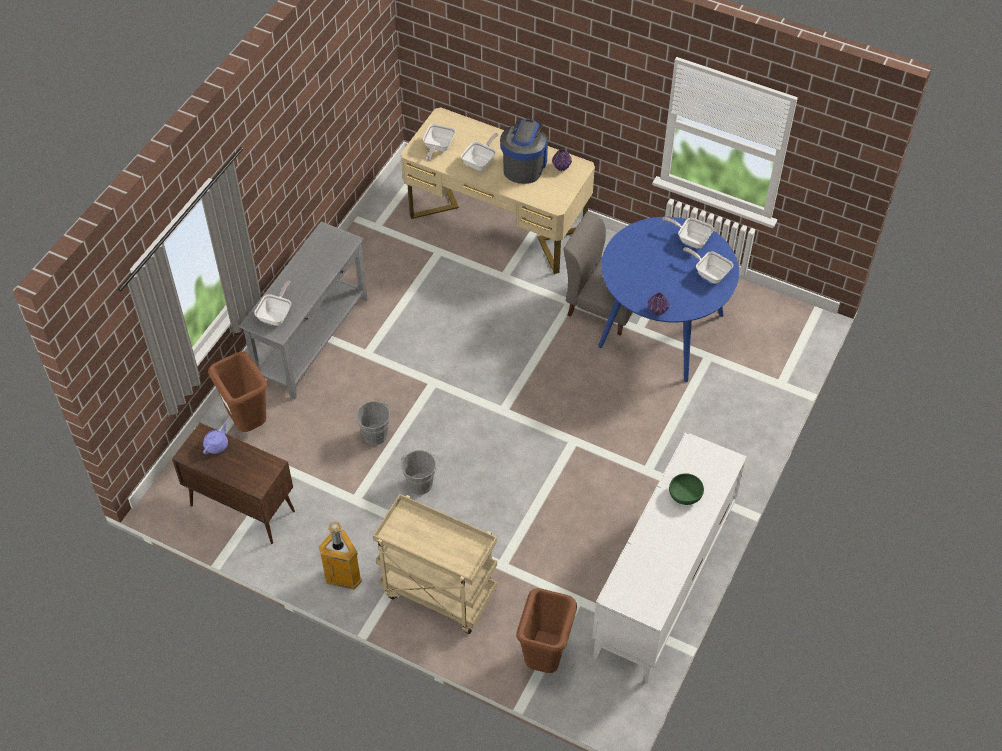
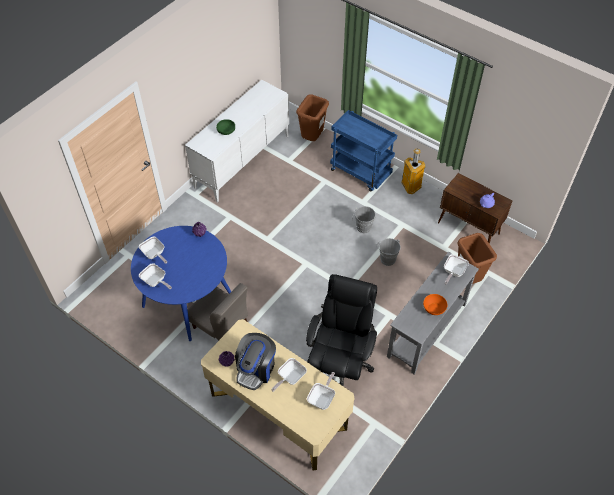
camera: 170 degrees left, 0 degrees up
(304, 264) = (434, 308): none -> orange bowl
(428, 286) = (340, 362): none -> black office chair
(437, 593) = (361, 173): beige cart -> blue cart

